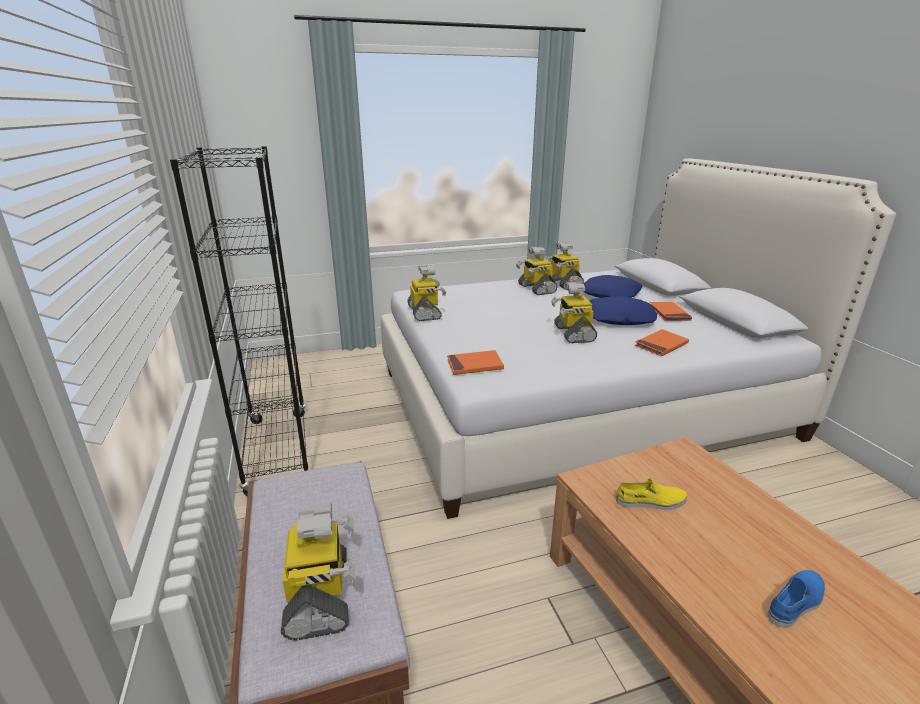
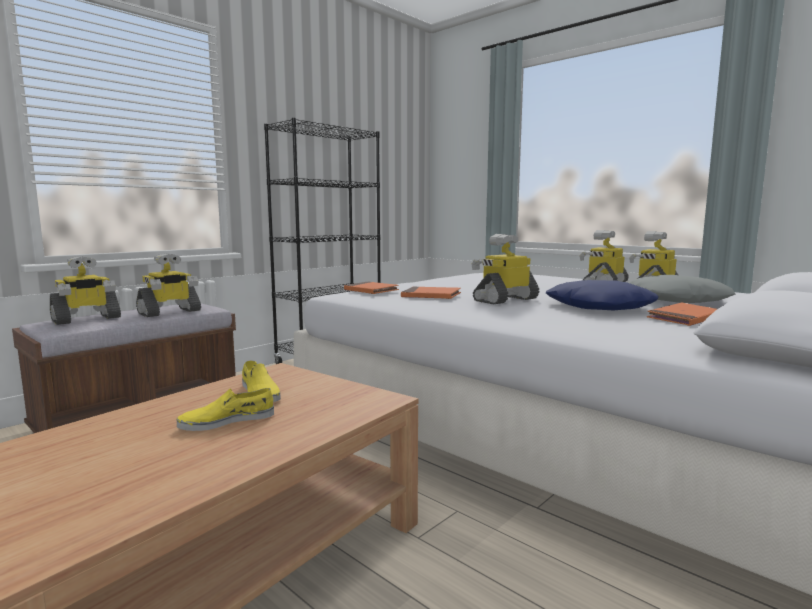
camera: 60 degrees right, 15 degrees down
(425, 313) = (454, 276): toy robot -> toy robot (169, 312)
(609, 294) = (676, 300): blue pillow -> grey pillow
(661, 345) = (552, 321): orange book -> orange book (431, 296)
(719, 529) = (227, 421): none -> yellow shoe
(796, 602) = (107, 458): blue shoe -> none

